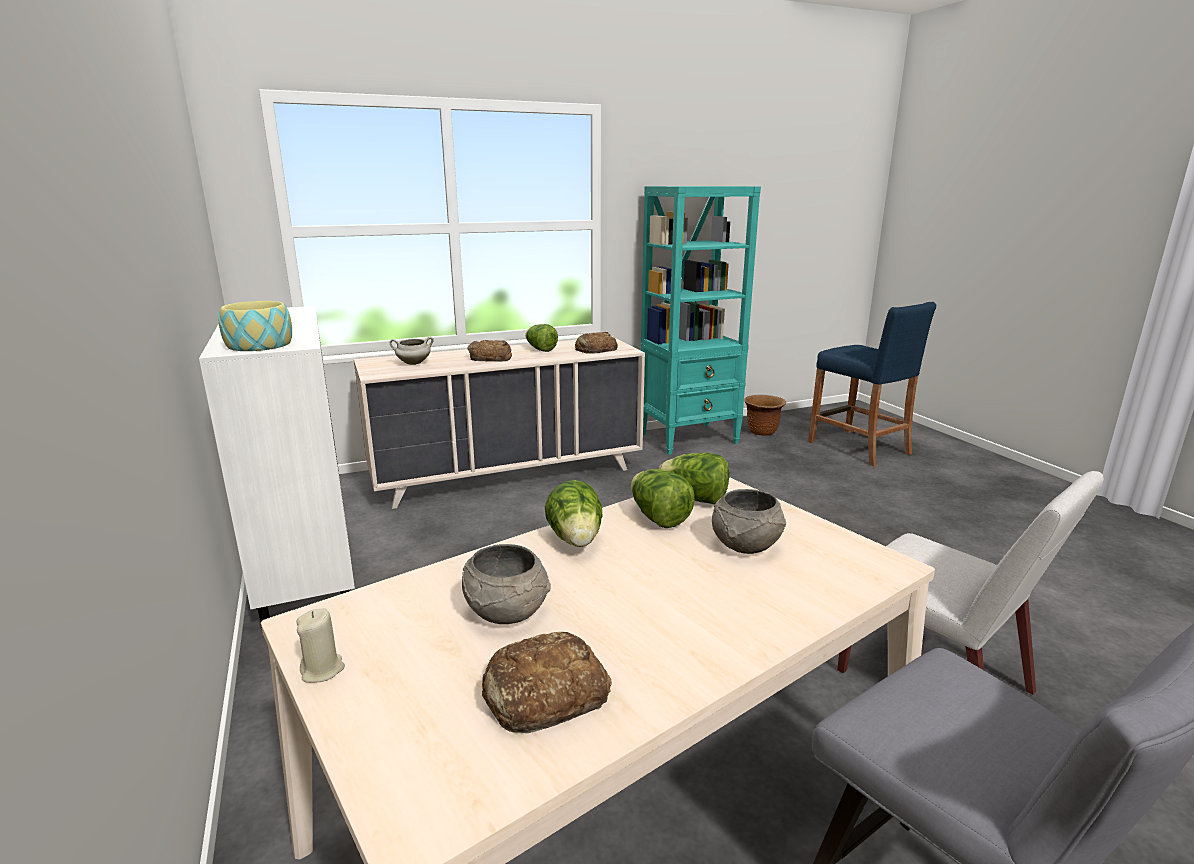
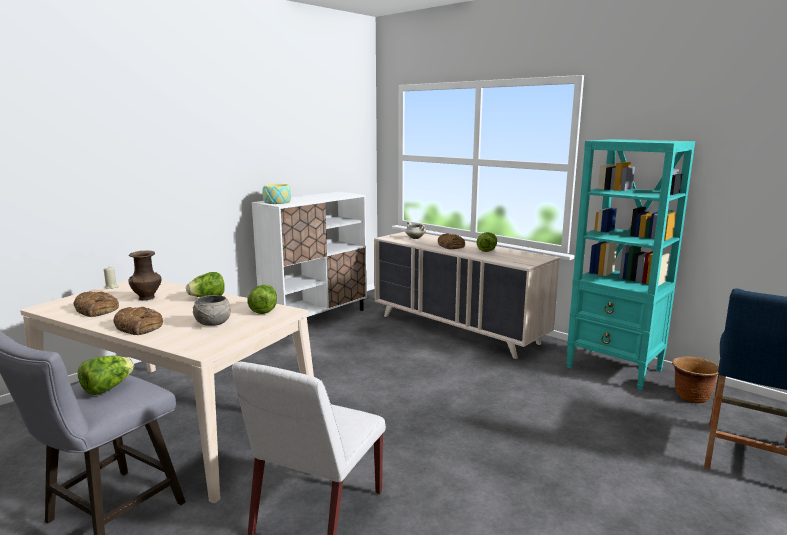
camera: 65 degrees right, 5 degrees down
(506, 611) = (147, 298): grey bowl -> brown vase
(595, 349) = (512, 258): bread -> bread (139, 326)
(658, 518) = (237, 306): lettuce -> lettuce (107, 388)

